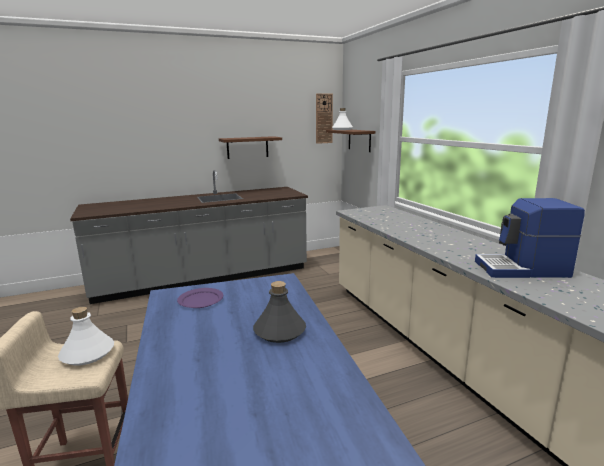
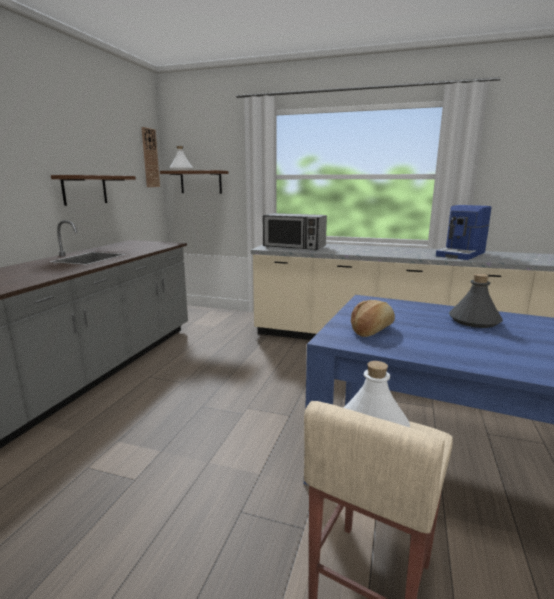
camera: 50 degrees left, 0 degrees up
(200, 300) = (372, 330): purple plate -> bread
(379, 215) = (294, 246): none -> microwave

